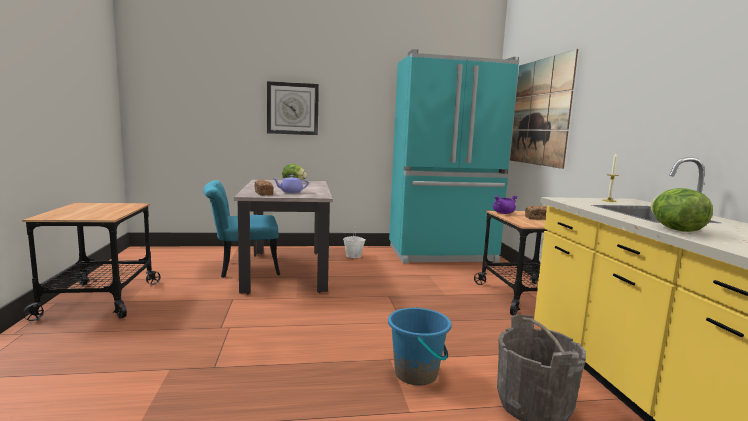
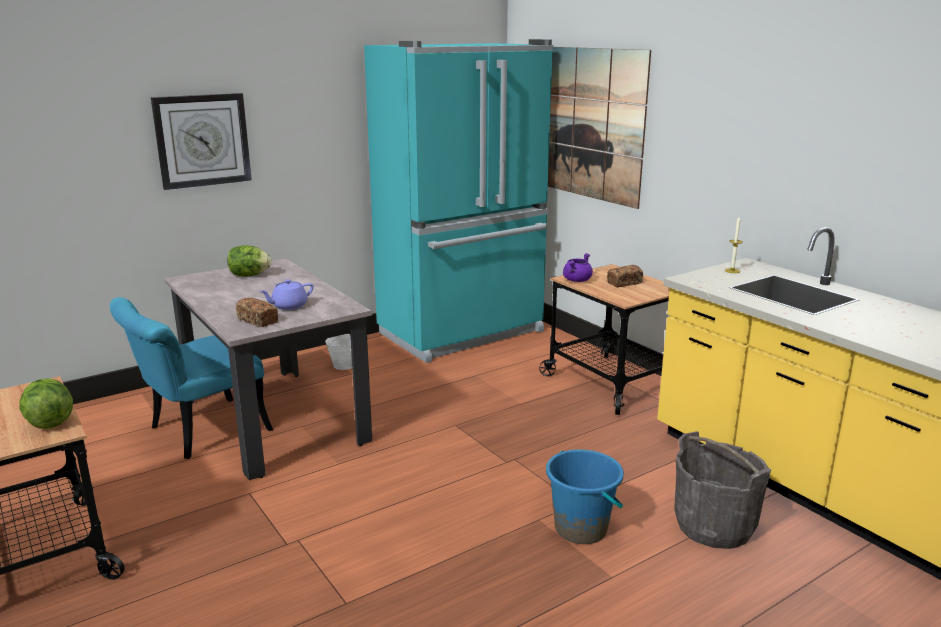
camera: 25 degrees left, 10 degrees up
(675, 229) = (842, 327): lettuce -> lettuce (50, 422)

